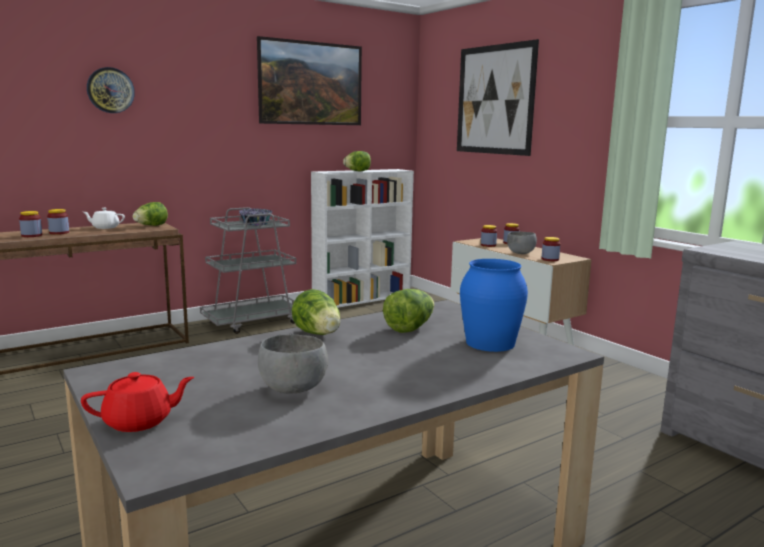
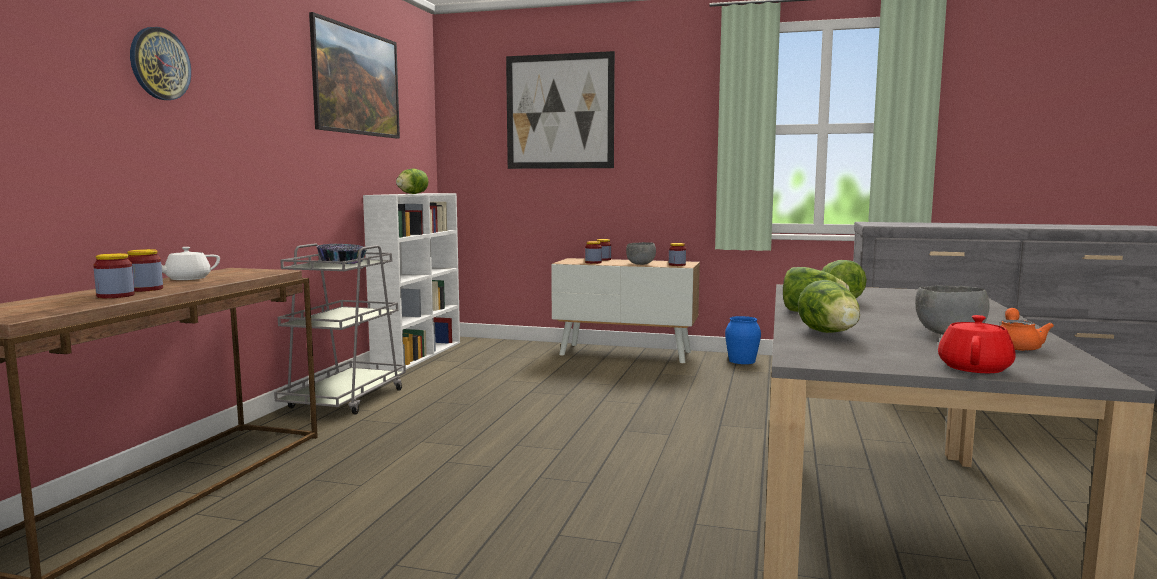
camera: 40 degrees left, 5 degrees down
(151, 226) = (248, 271): lettuce -> lettuce (830, 333)
(273, 419) = (1016, 346): none -> orange teapot
(490, 343) = (910, 296): blue vase -> blue vase (742, 361)

